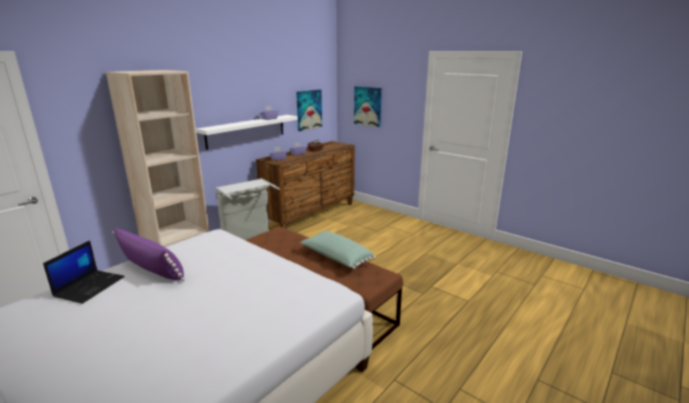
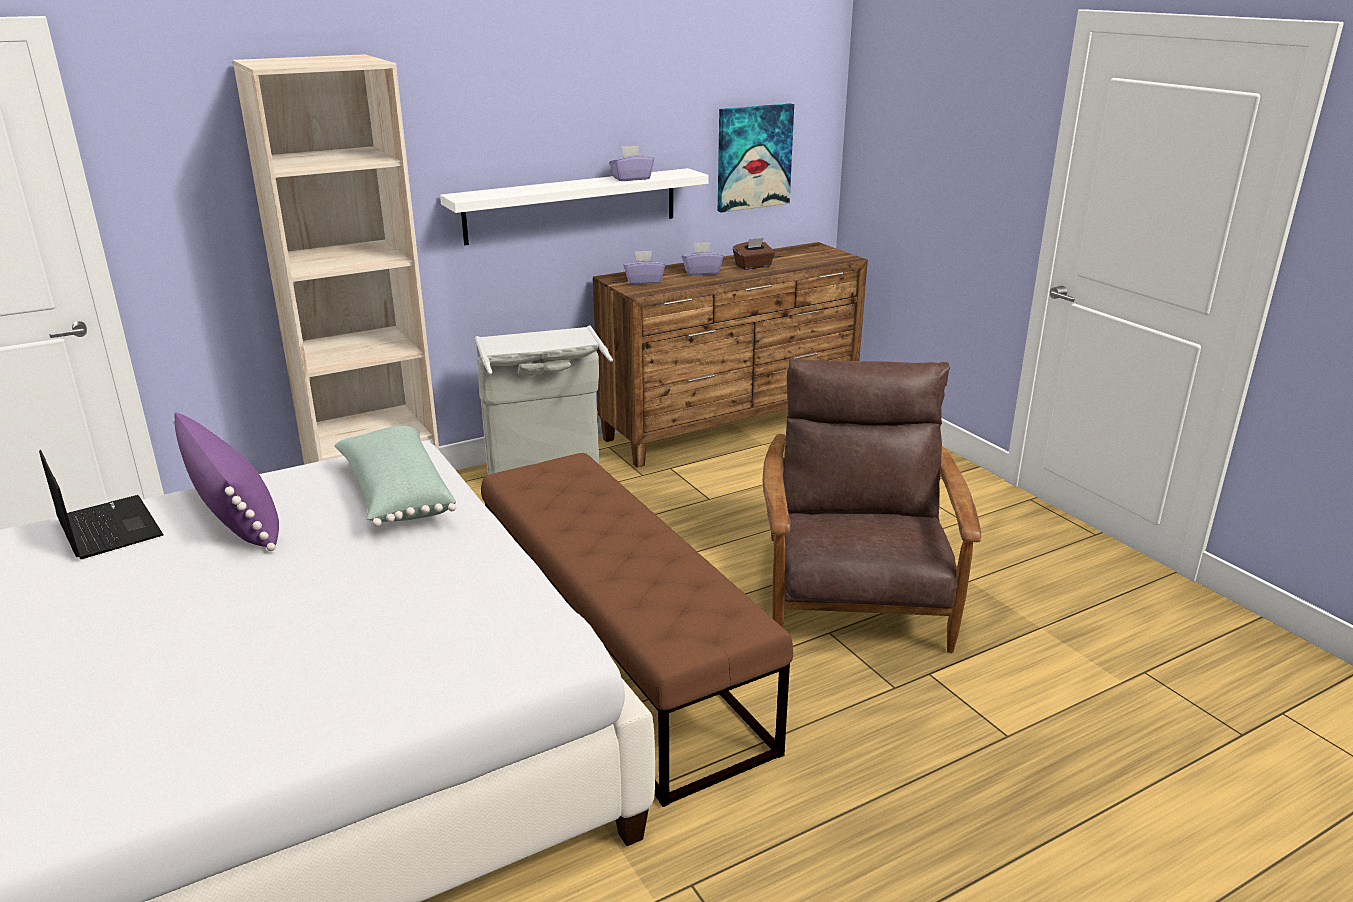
camera: 20 degrees right, 5 degrees up
(90, 286) = (107, 528): laptop -> laptop turned 75 degrees counterclockwise
(336, 258) = (659, 557): green pillow -> green pillow (395, 495)
(368, 106) = (913, 156): picture -> none
(390, 264) = (855, 593): none -> brown armchair

